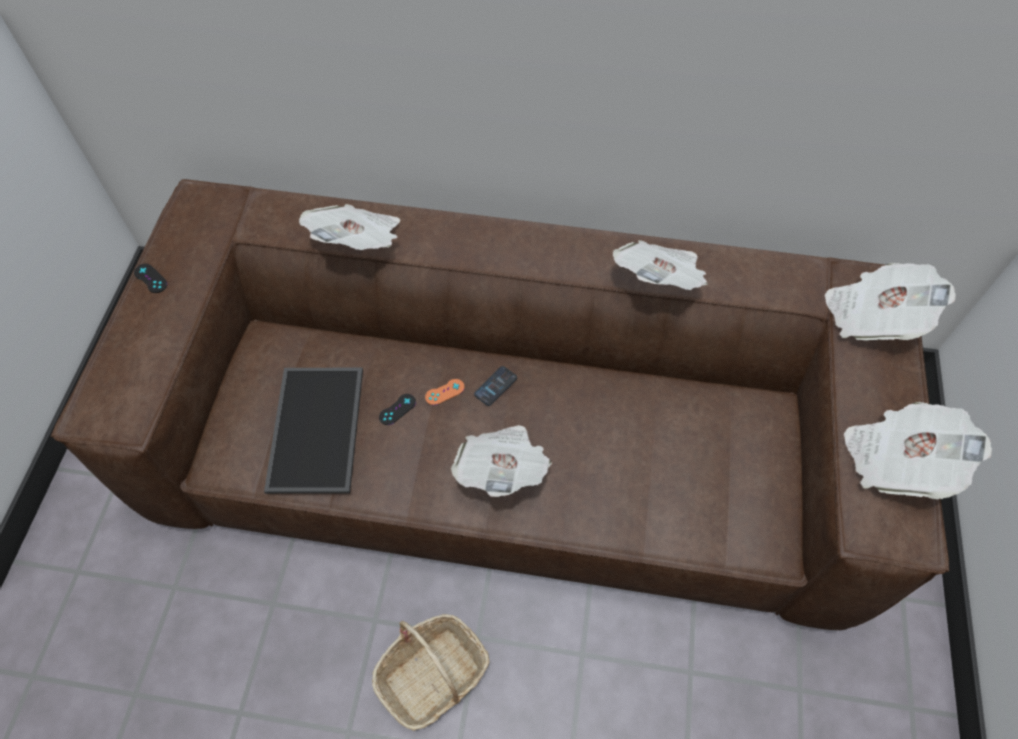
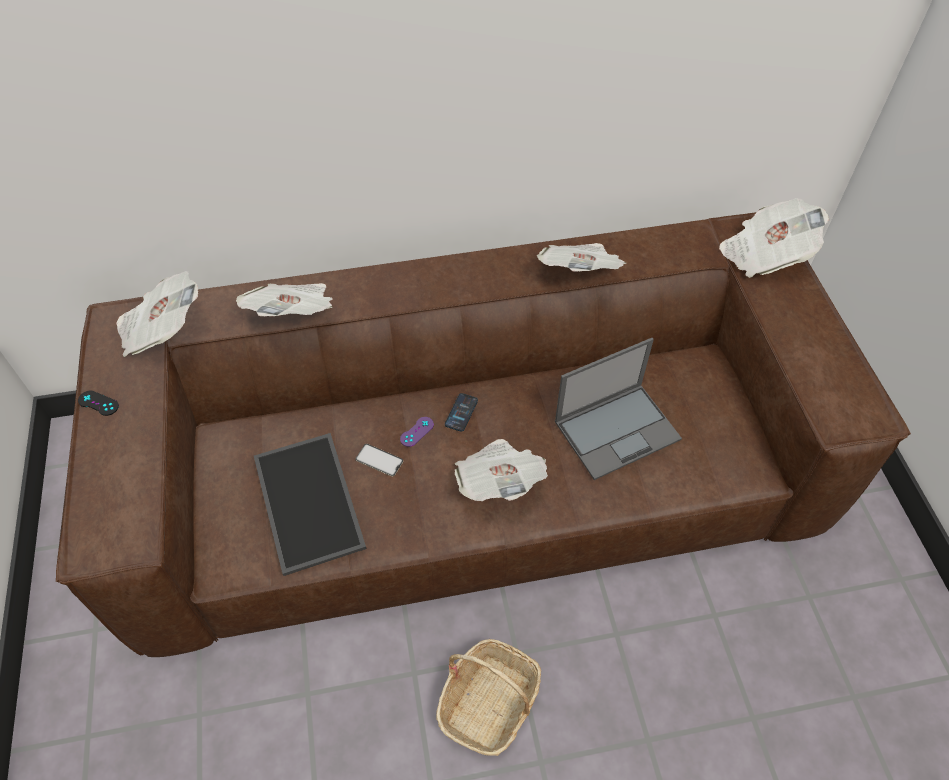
camera: 20 degrees left, 5 degrees down
(397, 409) = (379, 460): black game controller -> phone
(444, 392) = (417, 432): orange game controller -> purple game controller
(645, 454) = (618, 430): none -> laptop
(899, 461) = (835, 360): newspaper -> newspaper (162, 330)

